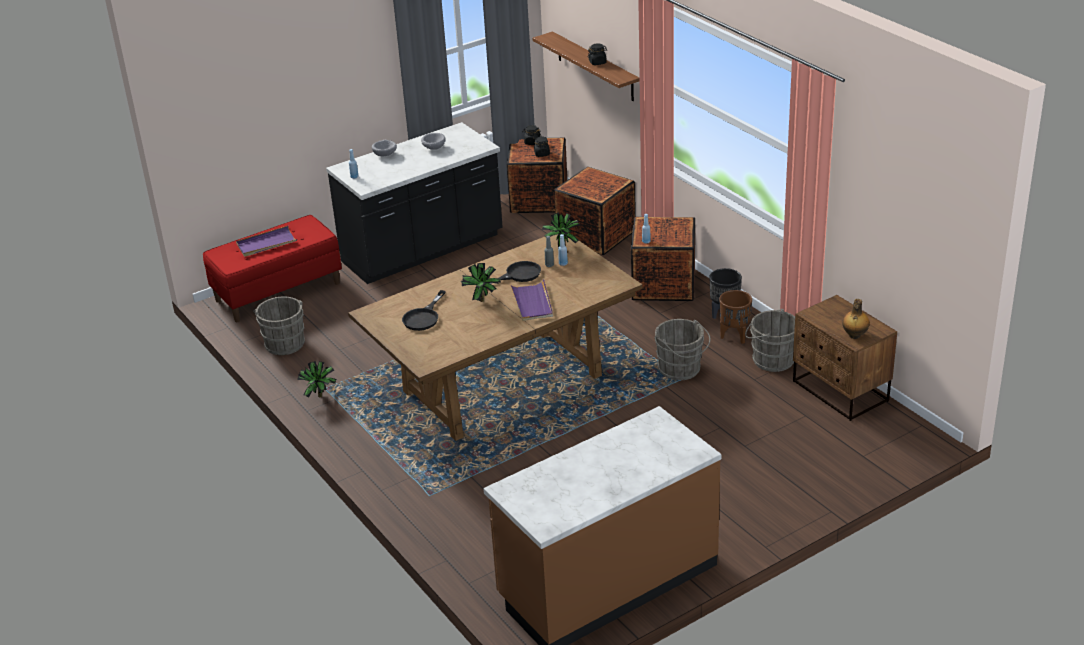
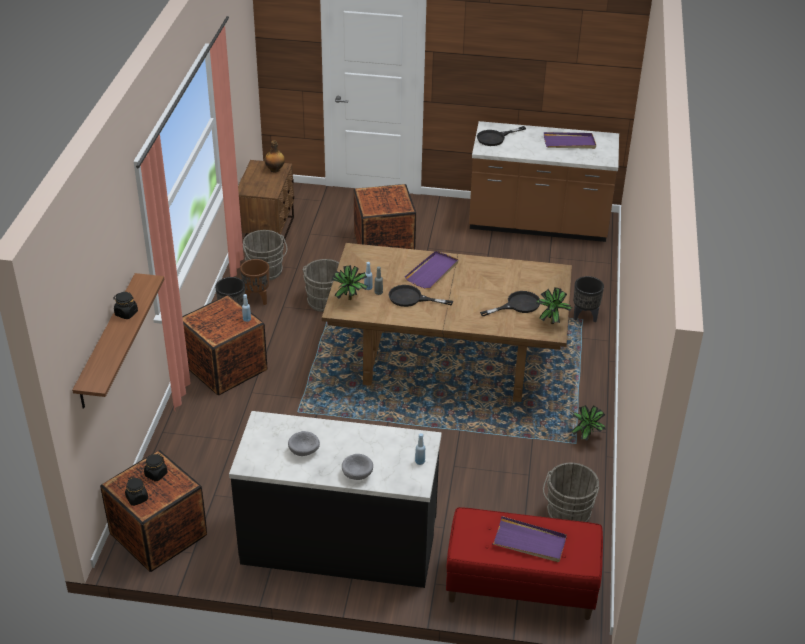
camera: 140 degrees left, 5 degrees up
(429, 500) = (585, 317): none -> black planter
(483, 302) = (462, 292): potted plant -> potted plant (551, 321)
(578, 488) = (569, 143): none -> purple tray
(596, 235) = (188, 450): crate -> crate (384, 244)
(667, 441) = (495, 138): none -> black frying pan

